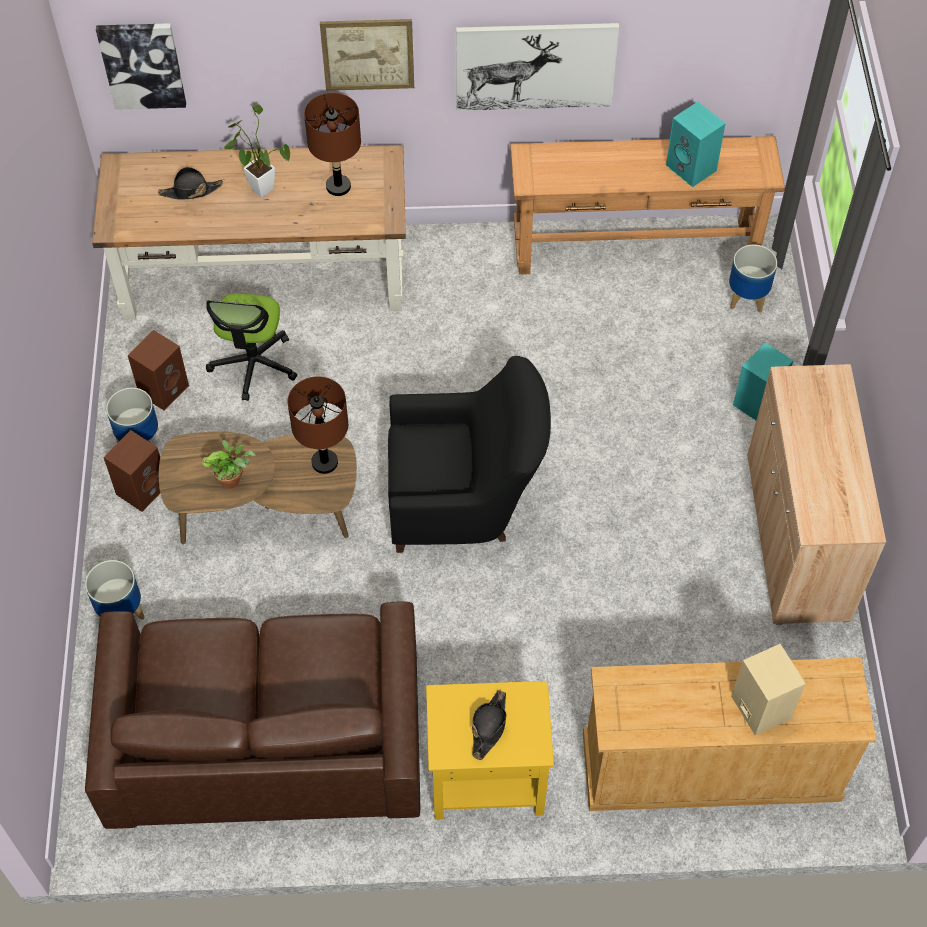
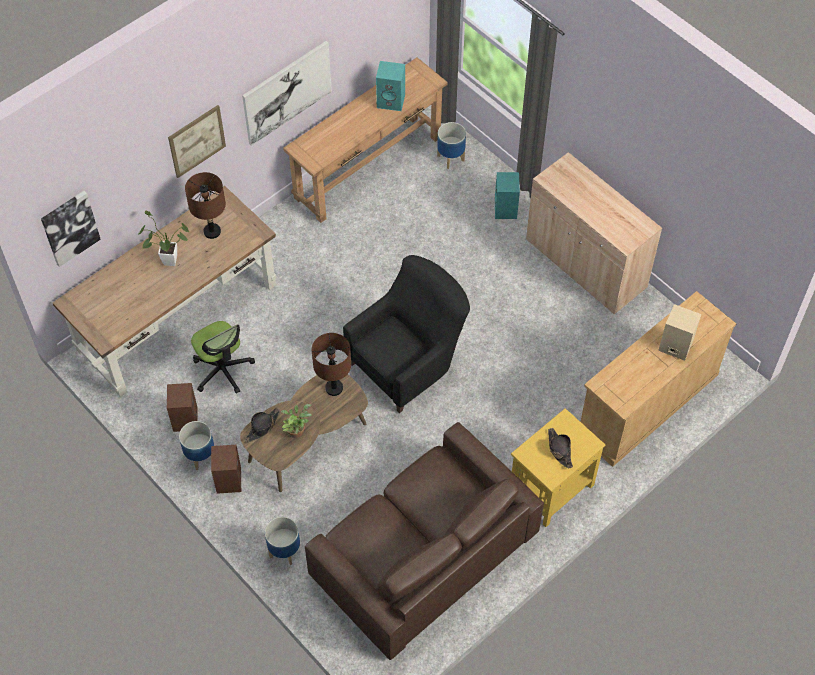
camera: 40 degrees left, 0 degrees up
(190, 191) = (129, 289): black hat -> black hat (262, 427)

